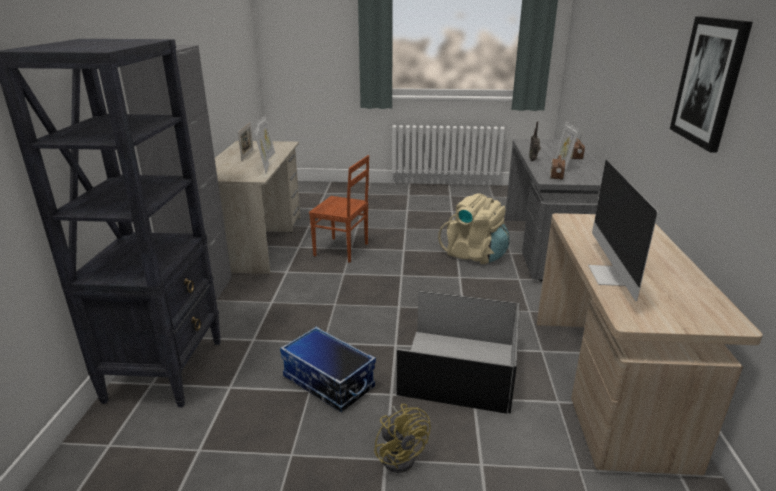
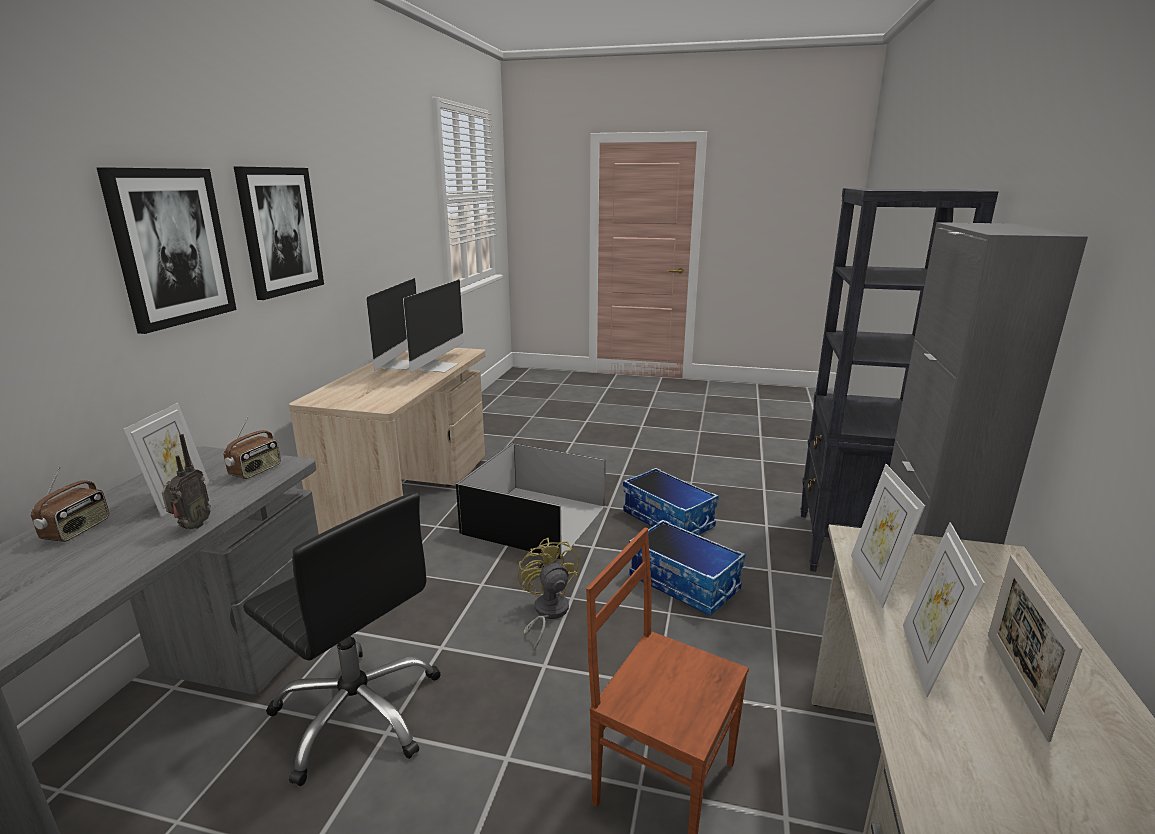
camera: 170 degrees left, 5 degrees down
(321, 323) = (685, 583): none -> storage box
(400, 454) = (610, 475): yellow fan -> yellow fan (547, 613)
(474, 255) = (358, 712): beige backpack -> black office chair
(658, 67) = (171, 247): none -> picture
(666, 276) = (398, 364): none -> monitor

